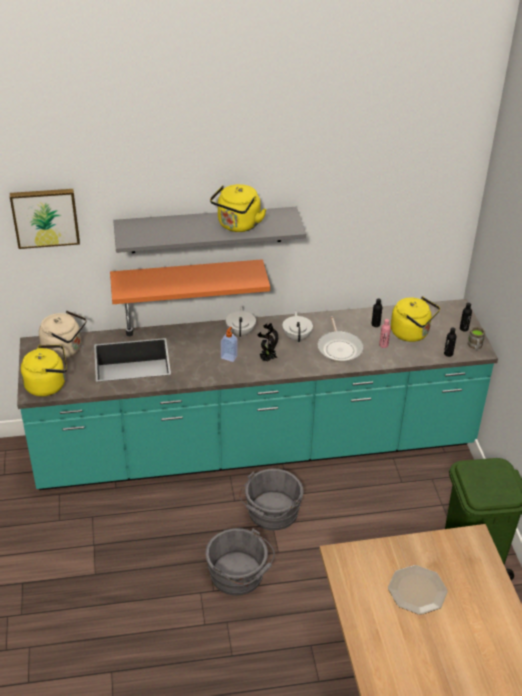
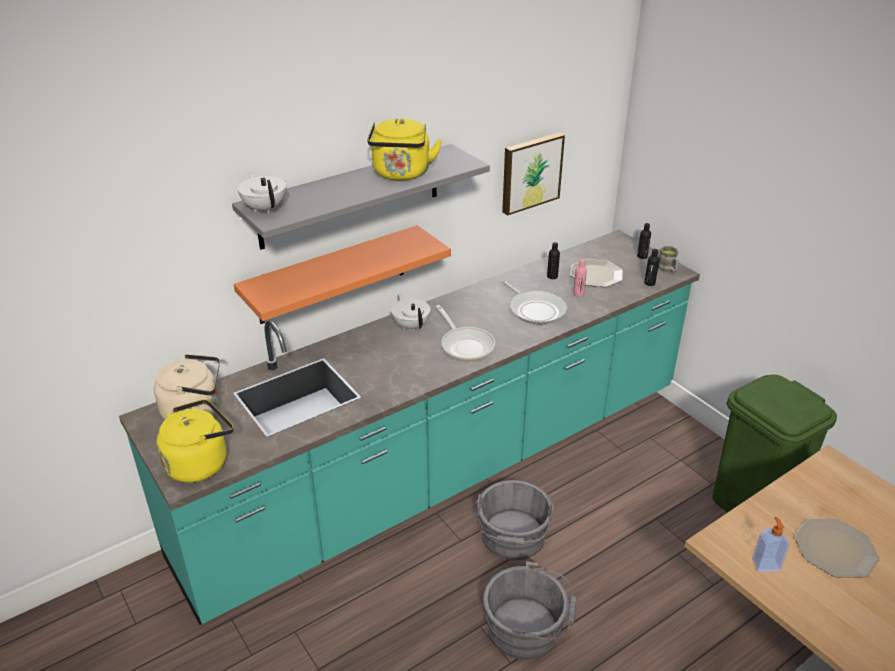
camera: 25 degrees left, 5 degrees down
(45, 217) = (135, 217): picture -> picture (530, 172)
(229, 357) = (418, 356): soap dispenser -> soap dispenser (765, 564)
(267, 359) = (465, 345): potted plant -> frying pan
(297, 337) = (479, 312): white teapot -> white teapot (265, 208)
(412, 333) = (596, 275): yellow kettle -> plate

